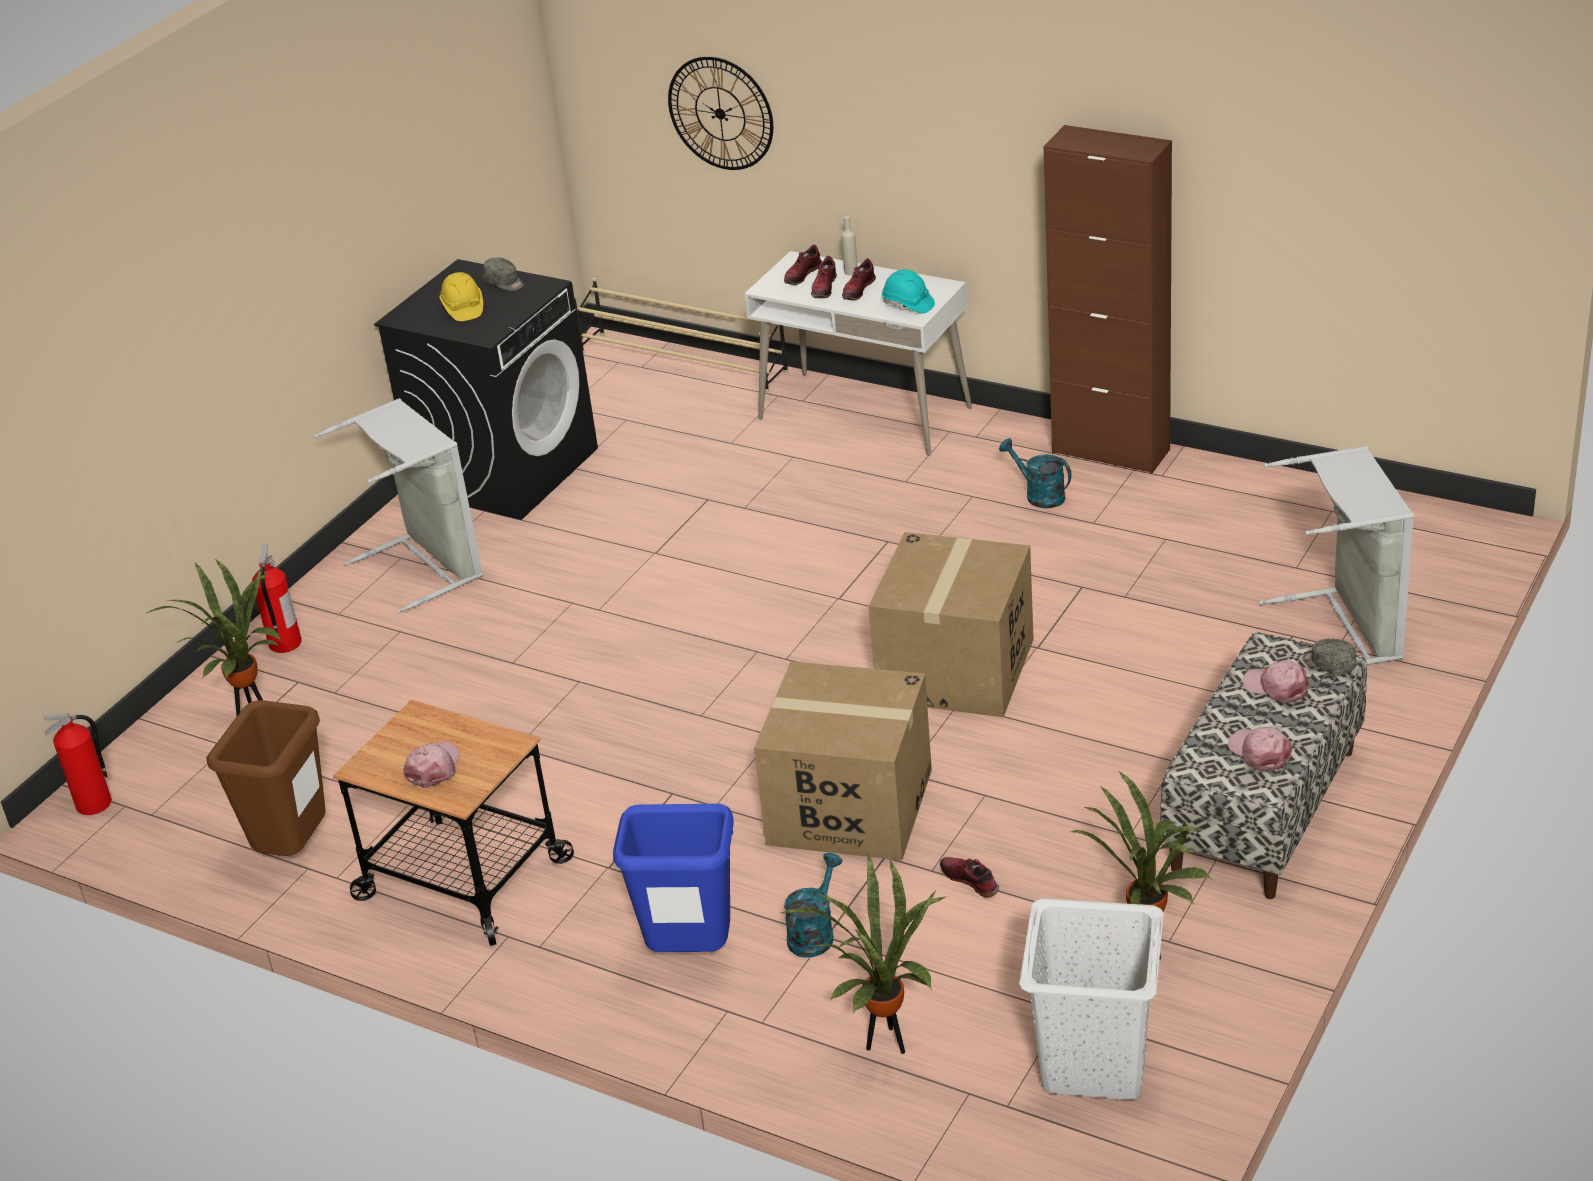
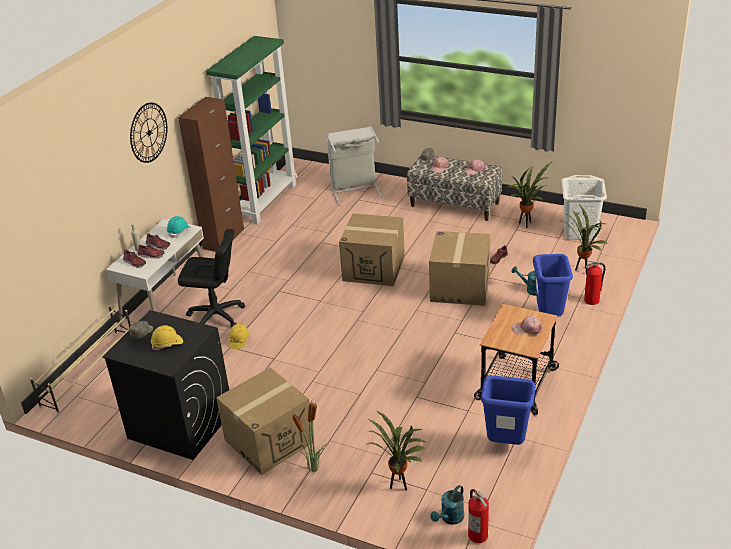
camera: 95 degrees left, 0 degrees up
(284, 644) = (336, 486): fire extinguisher -> fire extinguisher (592, 301)
(294, 852) = (506, 444): brown trash can -> blue trash can
(335, 618) = (314, 469): none -> potted plant
(427, 565) = (269, 440): grey laundry basket -> cardboard box
(720, 113) = (61, 228): wall clock -> wall clock (148, 132)
(725, 507) = (239, 340): none -> yellow hard hat
(813, 473) = (216, 316): none -> black office chair
(1039, 495) = (252, 254): turquoise watering can -> turquoise watering can (450, 518)
(1283, 492) = (265, 201): none -> green bookcase

